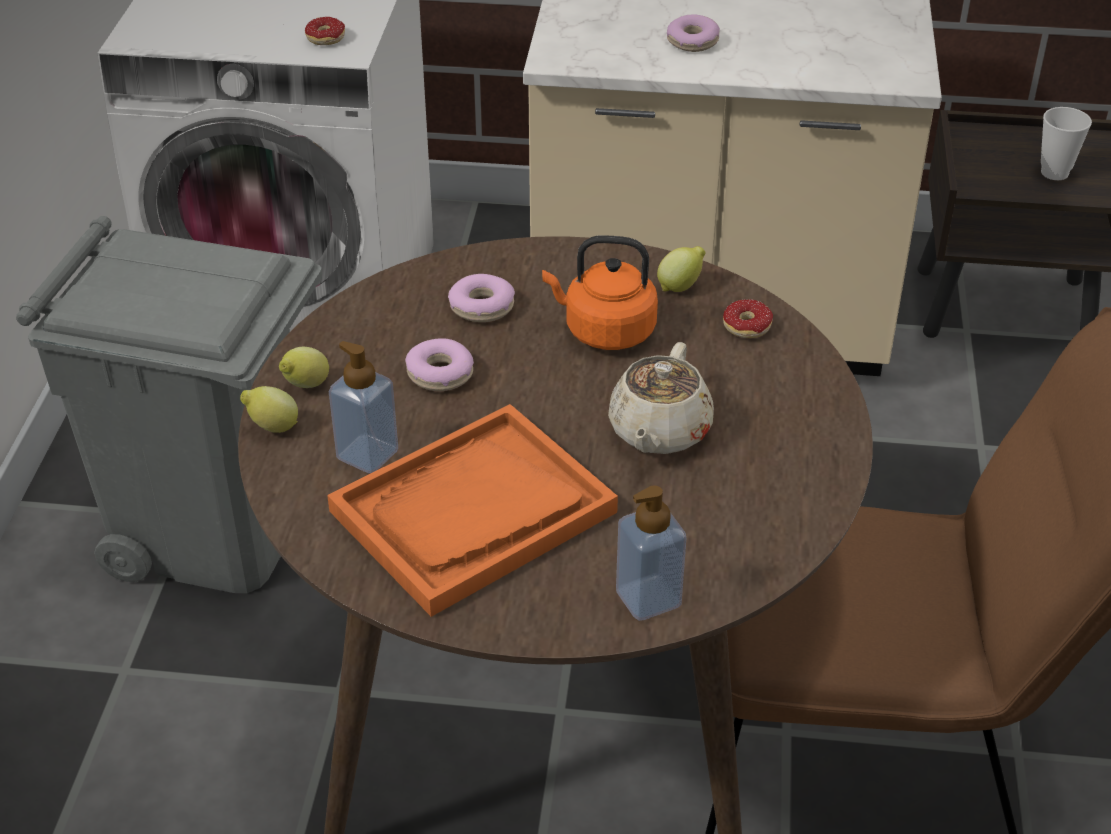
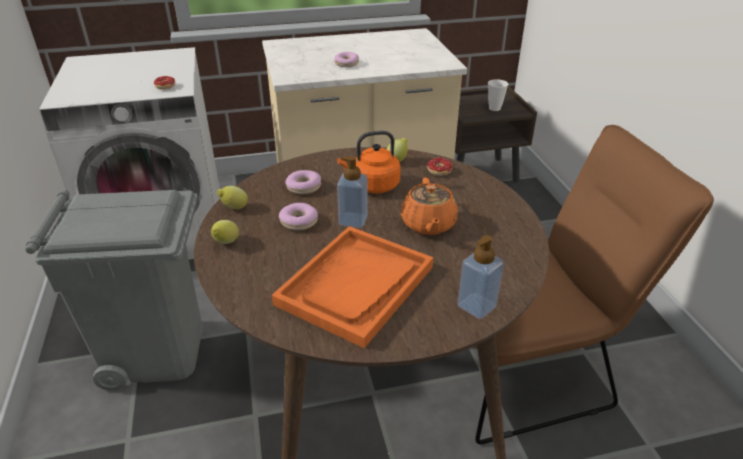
camera: 20 degrees left, 5 degrees down
(272, 427) = (216, 268): lemon -> lemon (234, 208)
(367, 455) = (280, 270): soap dispenser -> soap dispenser (353, 220)
(658, 432) = (428, 224): beige teapot -> orange teapot

